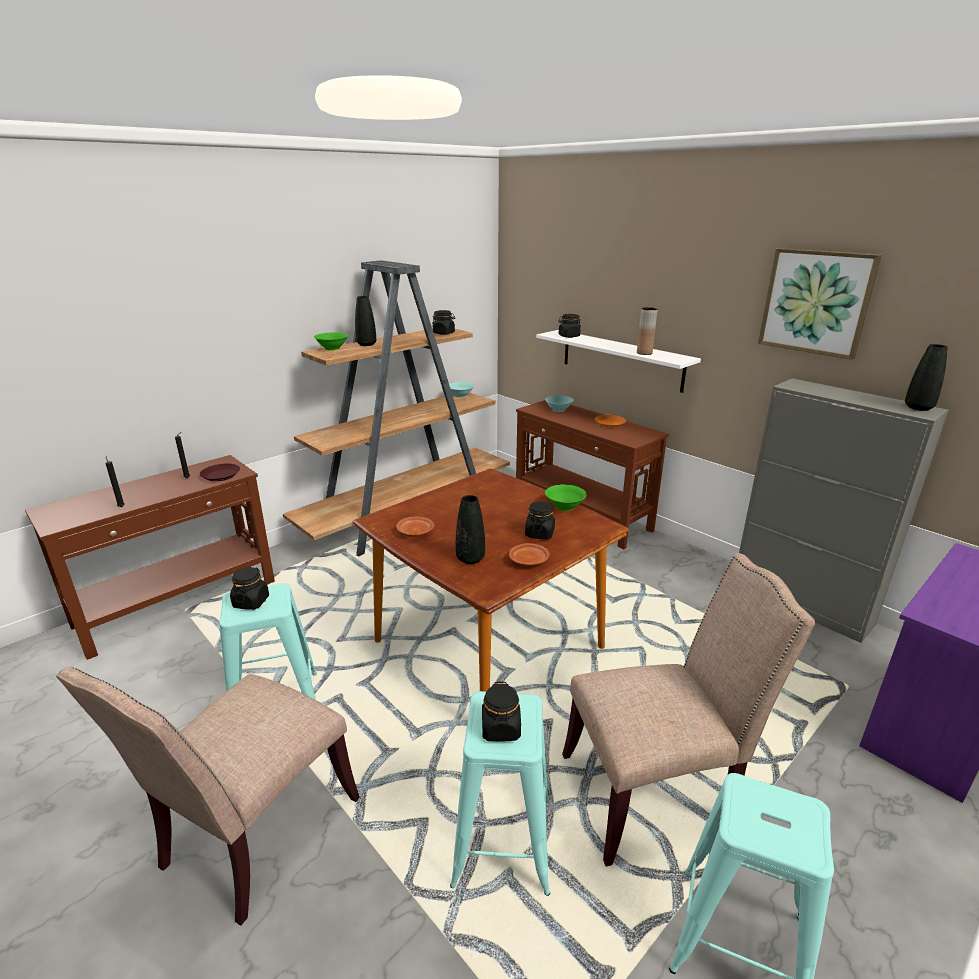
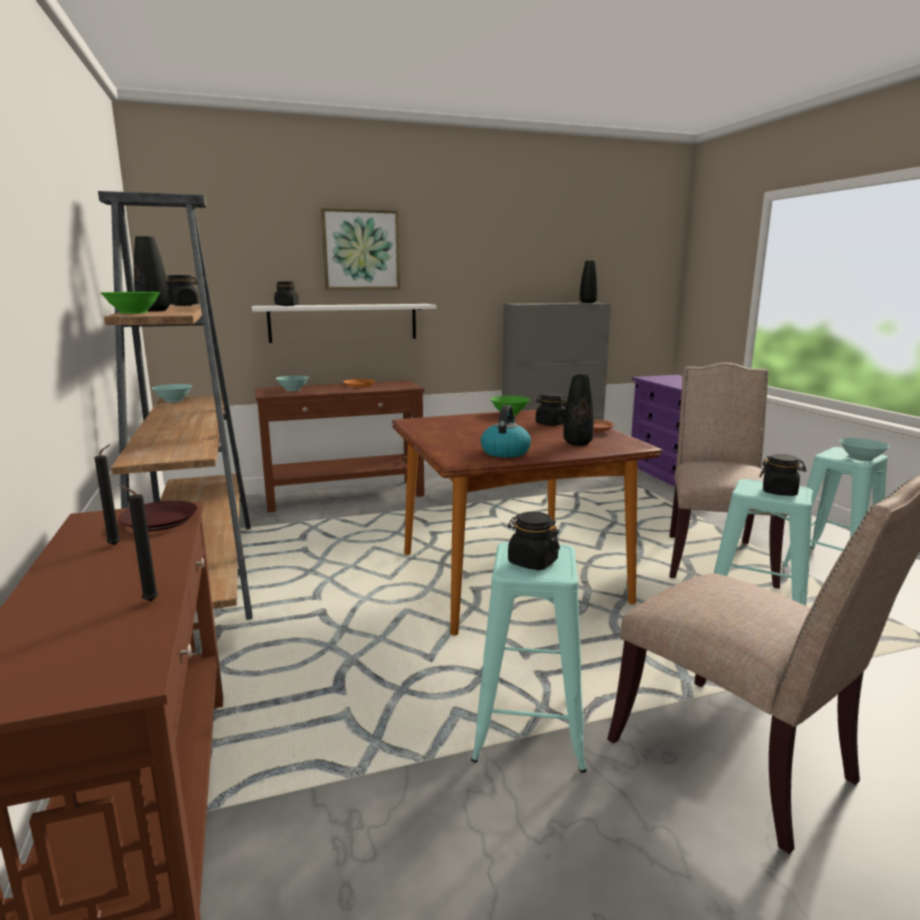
camera: 65 degrees left, 10 degrees down
(415, 532) = (505, 452): brown plate -> kettle
(644, 353) = (388, 304): brown vase -> none
(759, 831) = (861, 459): none -> turquoise bowl
(816, 302) = (508, 244): picture -> picture (361, 250)

